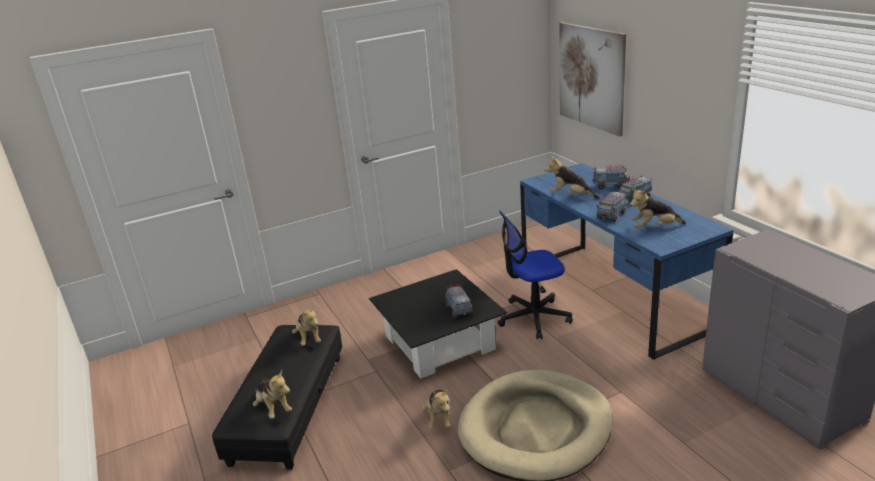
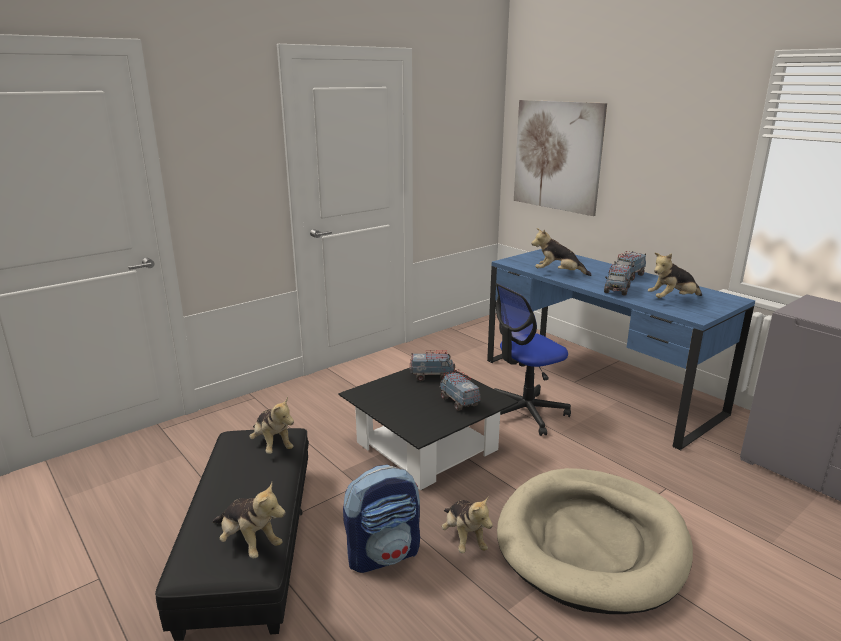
camera: 15 degrees left, 5 degrees down
(377, 424) = (384, 554): none -> backpack
(610, 186) = (594, 265): toy truck -> toy truck (432, 376)

